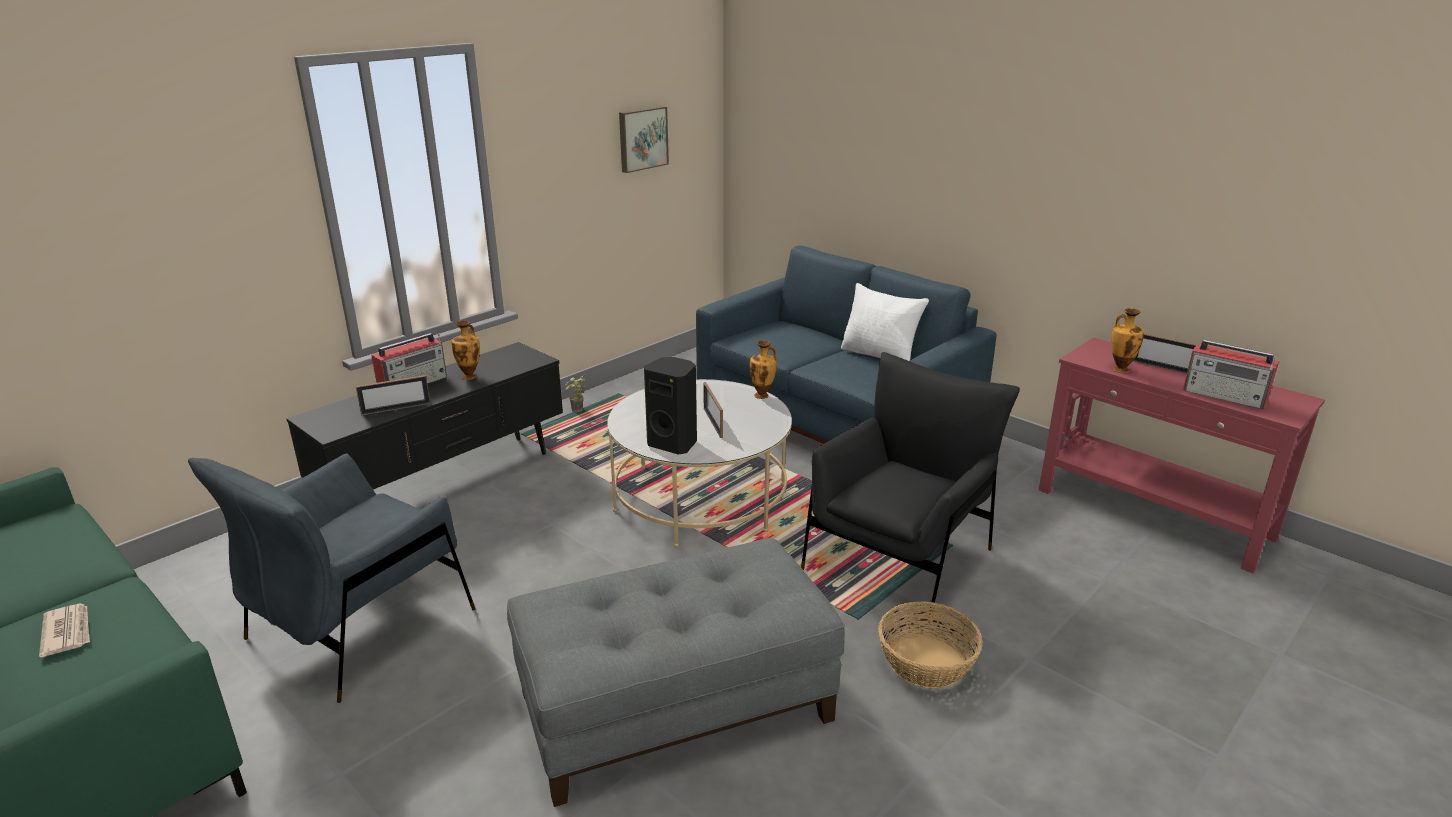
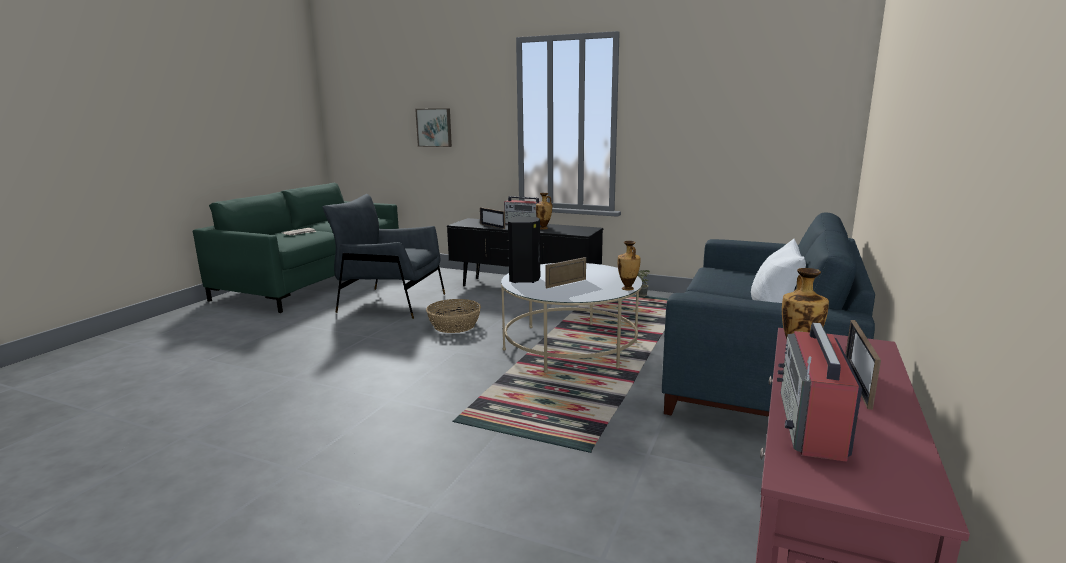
camera: 70 degrees right, 10 degrees down
(642, 138) = (759, 110): picture -> picture (434, 127)
(675, 704) = (345, 377): grey ottoman -> none
(899, 558) = (548, 429): black armchair -> none
(927, 662) = (409, 456): basket -> basket (454, 326)

